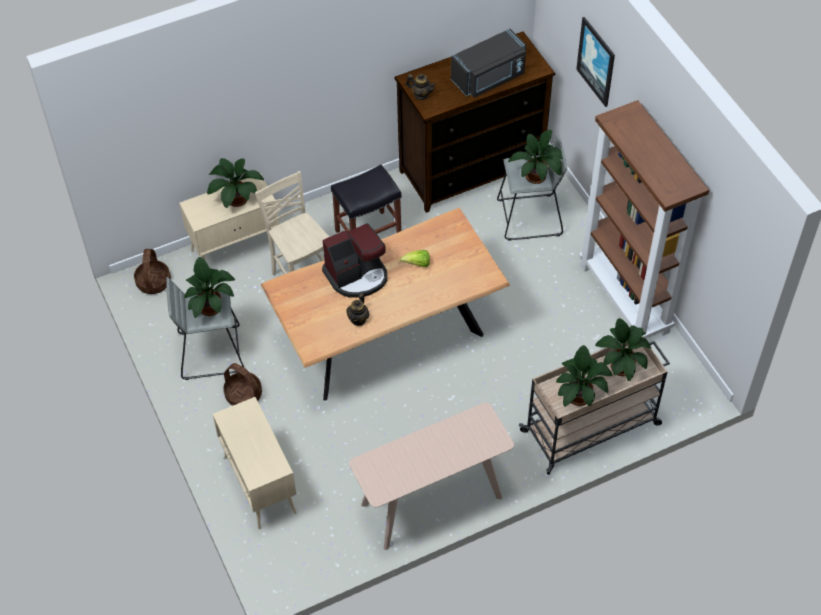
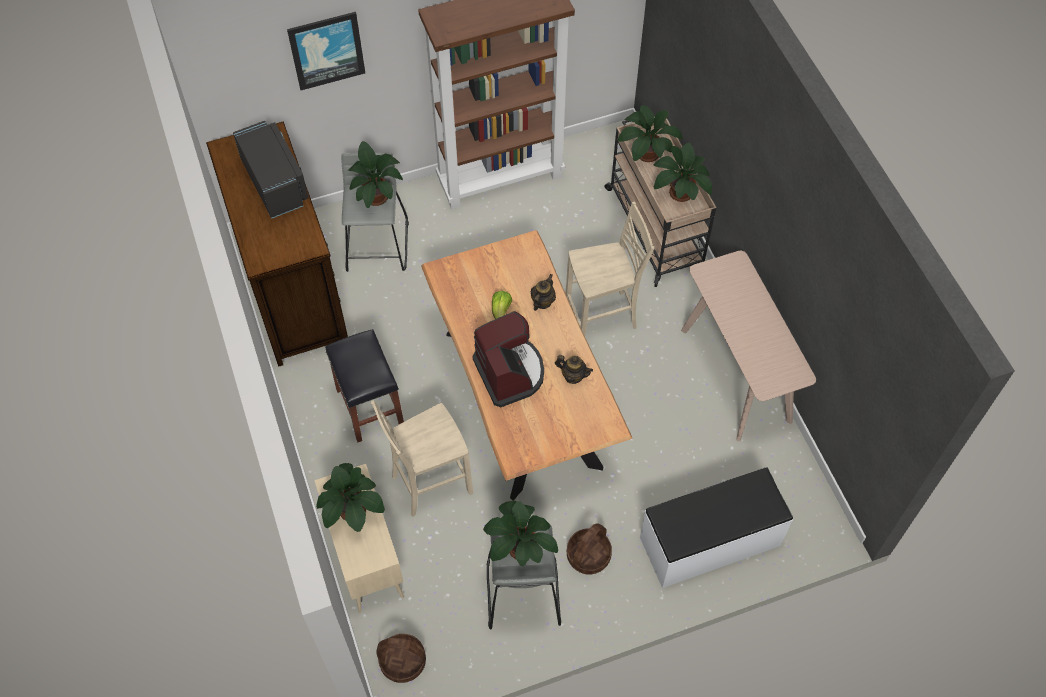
camera: 85 degrees left, 5 degrees up
(259, 484) = (710, 542): beige cabinet -> white bench
(421, 95) = (287, 252): teapot -> teapot (542, 302)
(481, 390) = (603, 316): none -> beige chair

